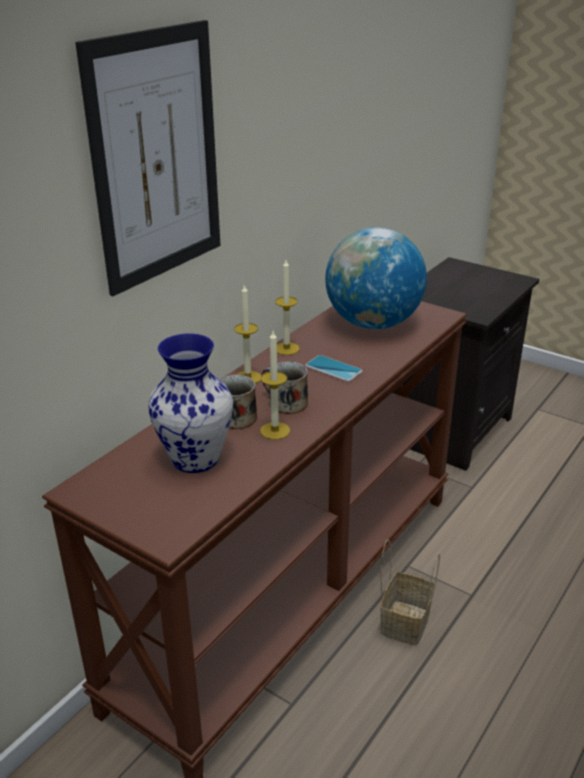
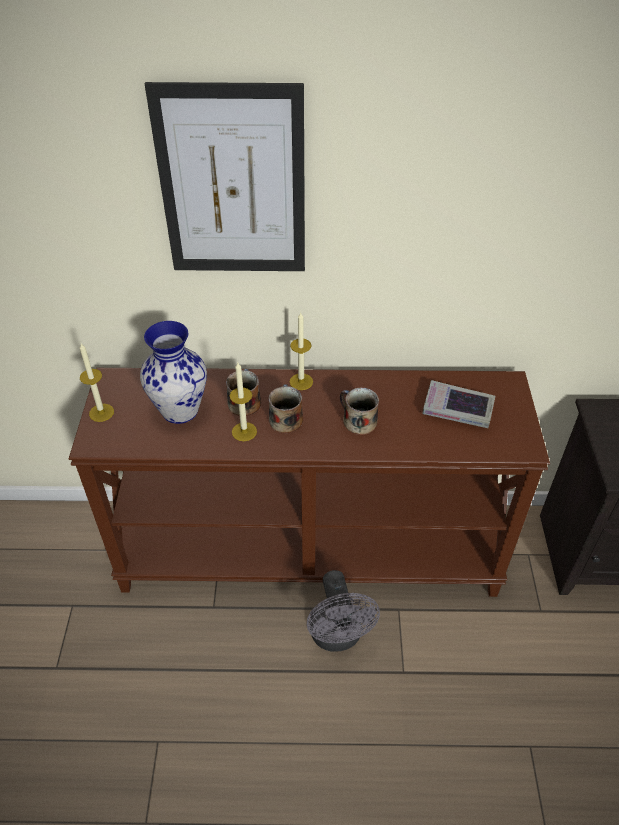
camera: 55 degrees right, 15 degrees up
(286, 348) = (363, 380): candle -> candle (101, 412)
(333, 369) = (358, 421): phone -> mug
(373, 323) = (457, 409): globe -> book
(404, 621) = (338, 637): basket -> grey fan

